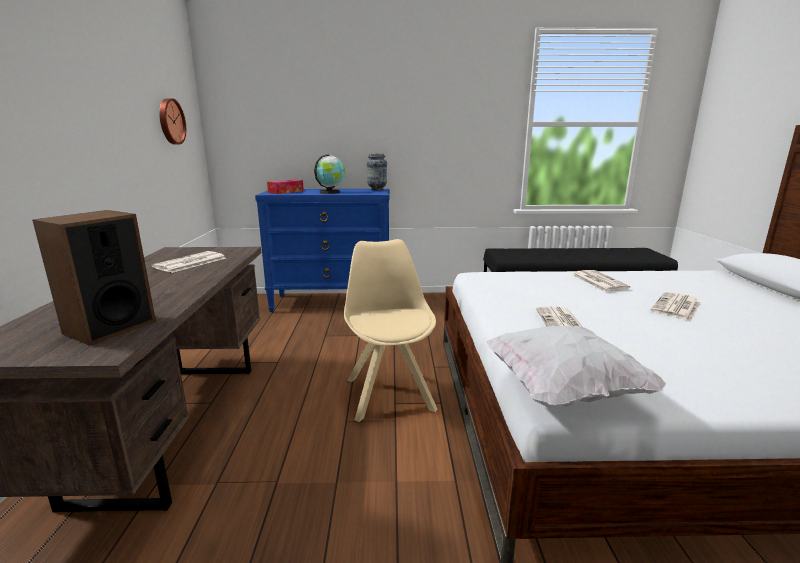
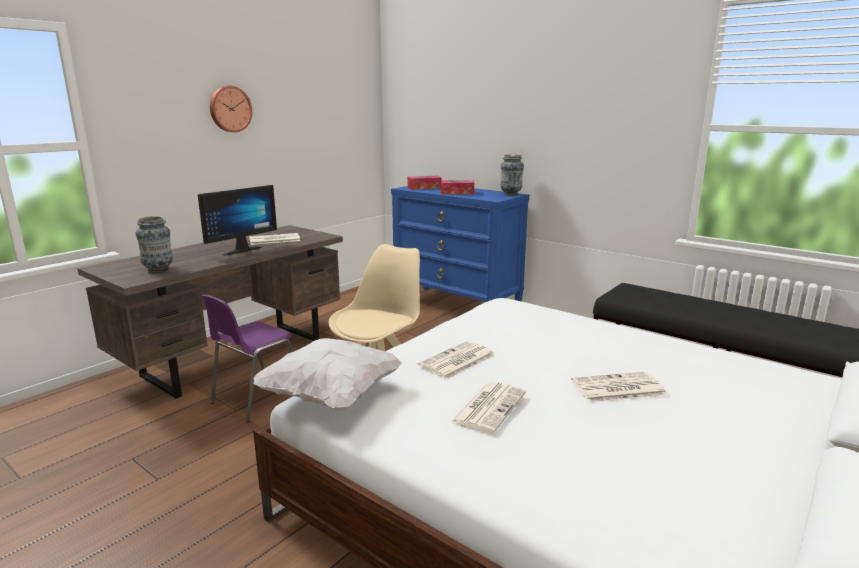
camera: 40 degrees right, 0 degrees up
(109, 327) = (158, 269): speaker -> vase
(170, 121) = (336, 120): wall clock -> wall clock (230, 109)
(173, 280) = (239, 250): none -> monitor
(281, 458) = (256, 399): none -> purple chair
(330, 192) = (457, 192): globe -> tissue box
(598, 281) = (610, 341): newspaper -> newspaper (489, 407)

